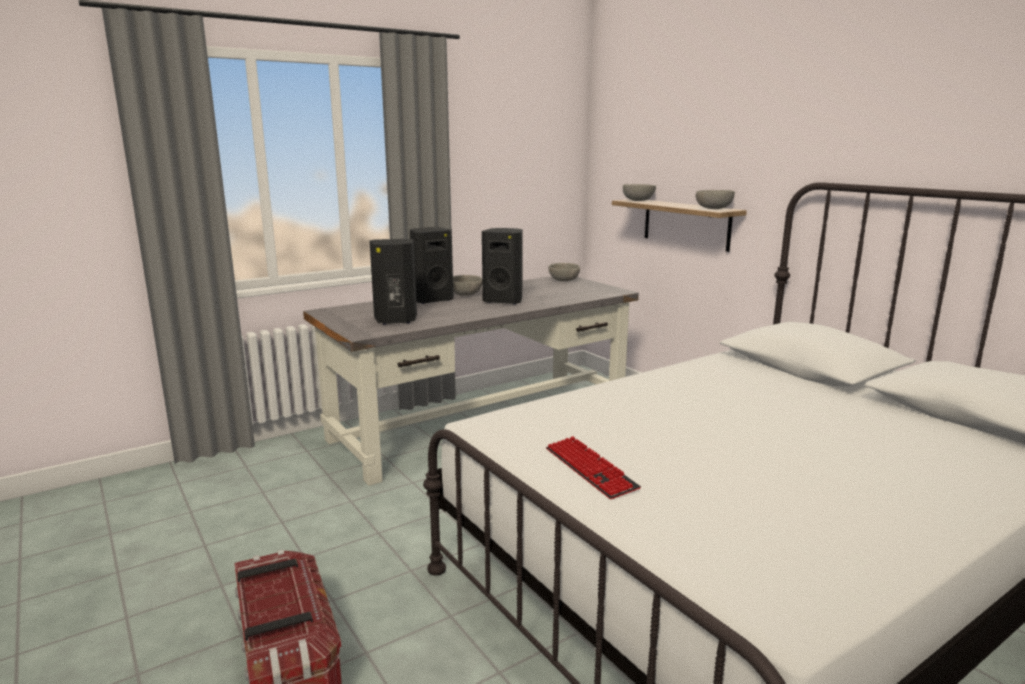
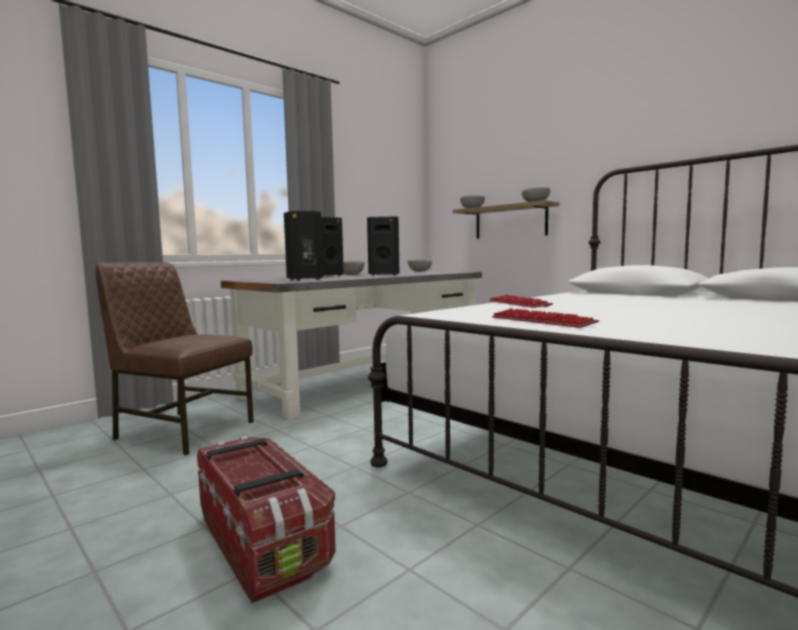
camera: 10 degrees left, 10 degrees down
(255, 490) = (183, 430): none -> brown chair
(618, 399) = (518, 304): none -> keyboard

